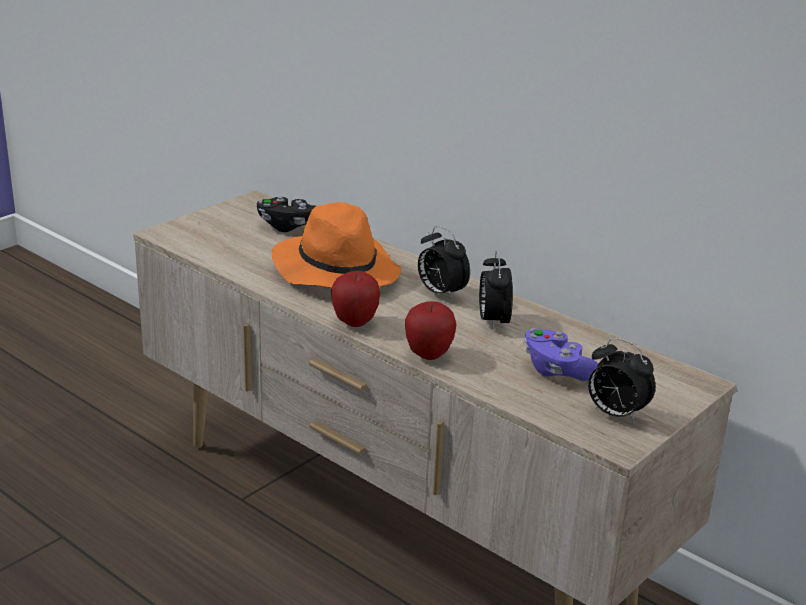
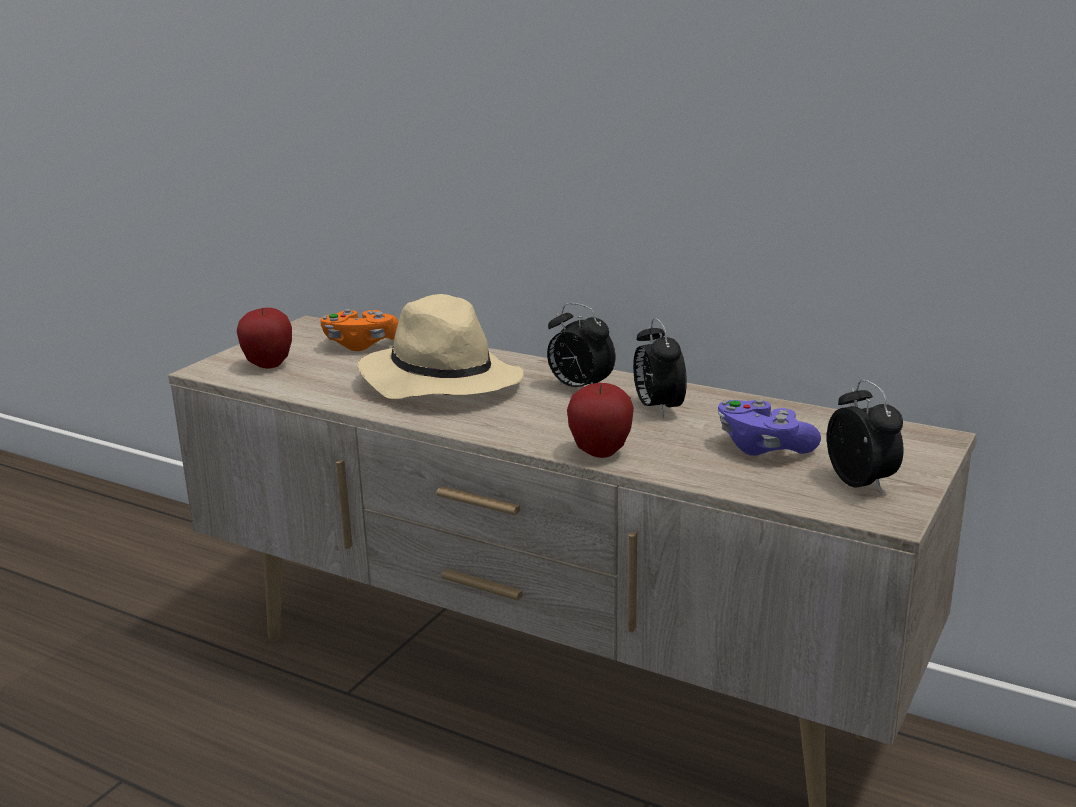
camera: 10 degrees left, 5 degrees down
(287, 226) = (360, 345): black game controller -> orange game controller
(335, 270) = (440, 381): orange hat -> beige hat
(355, 322) = (491, 431): apple -> apple (268, 365)
(615, 414) = (862, 484): alarm clock -> alarm clock turned 135 degrees counterclockwise

